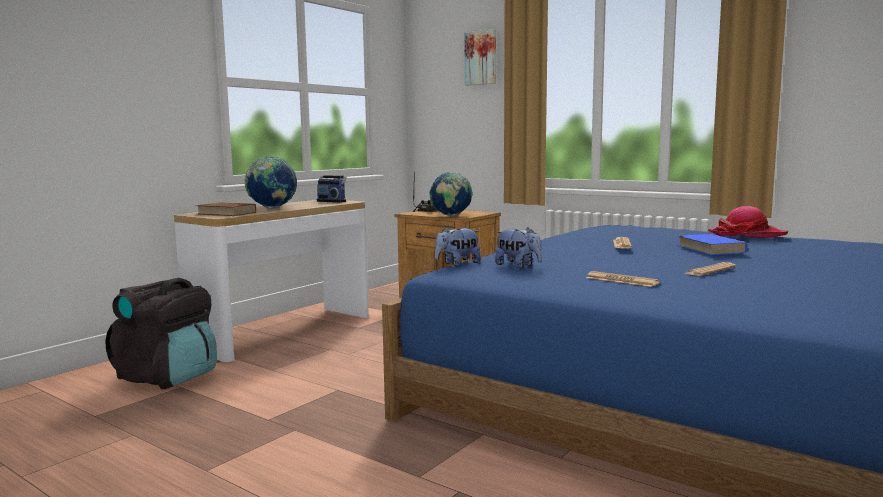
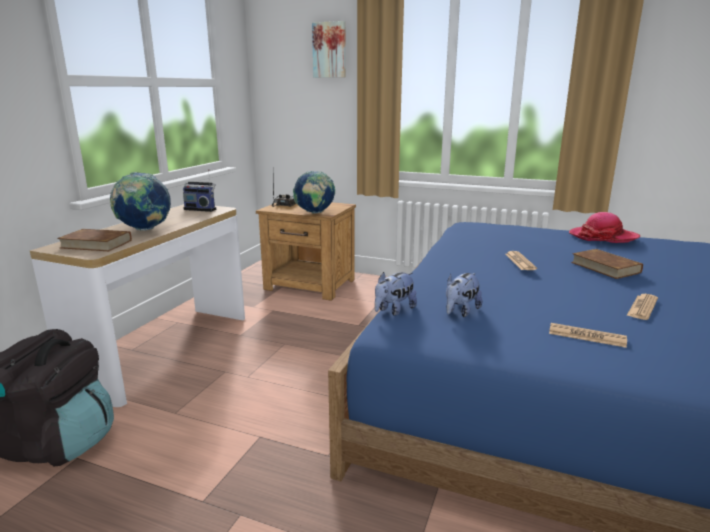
camera: 15 degrees left, 10 degrees up
(518, 266) = (460, 312): plush toy -> plush toy turned 105 degrees clockwise
(710, 249) = (605, 267): blue book -> brown book

